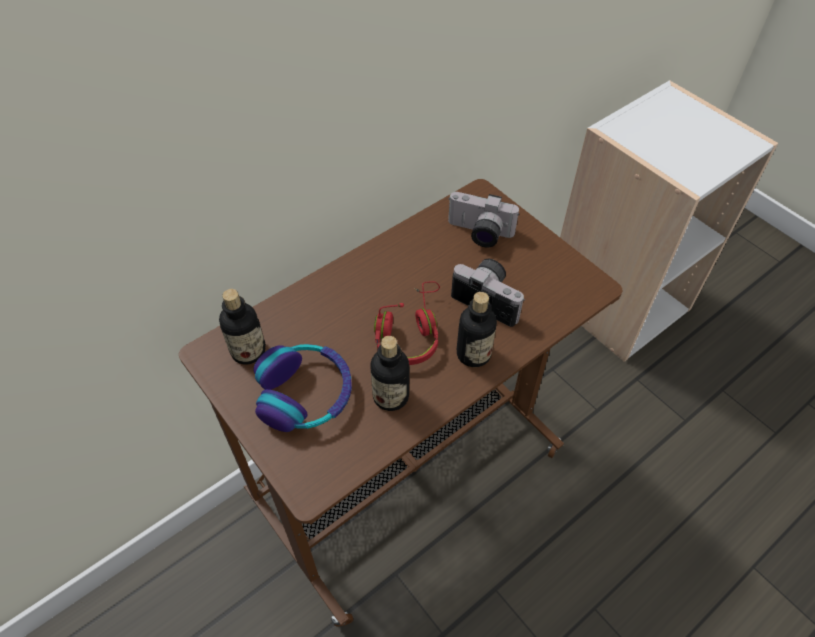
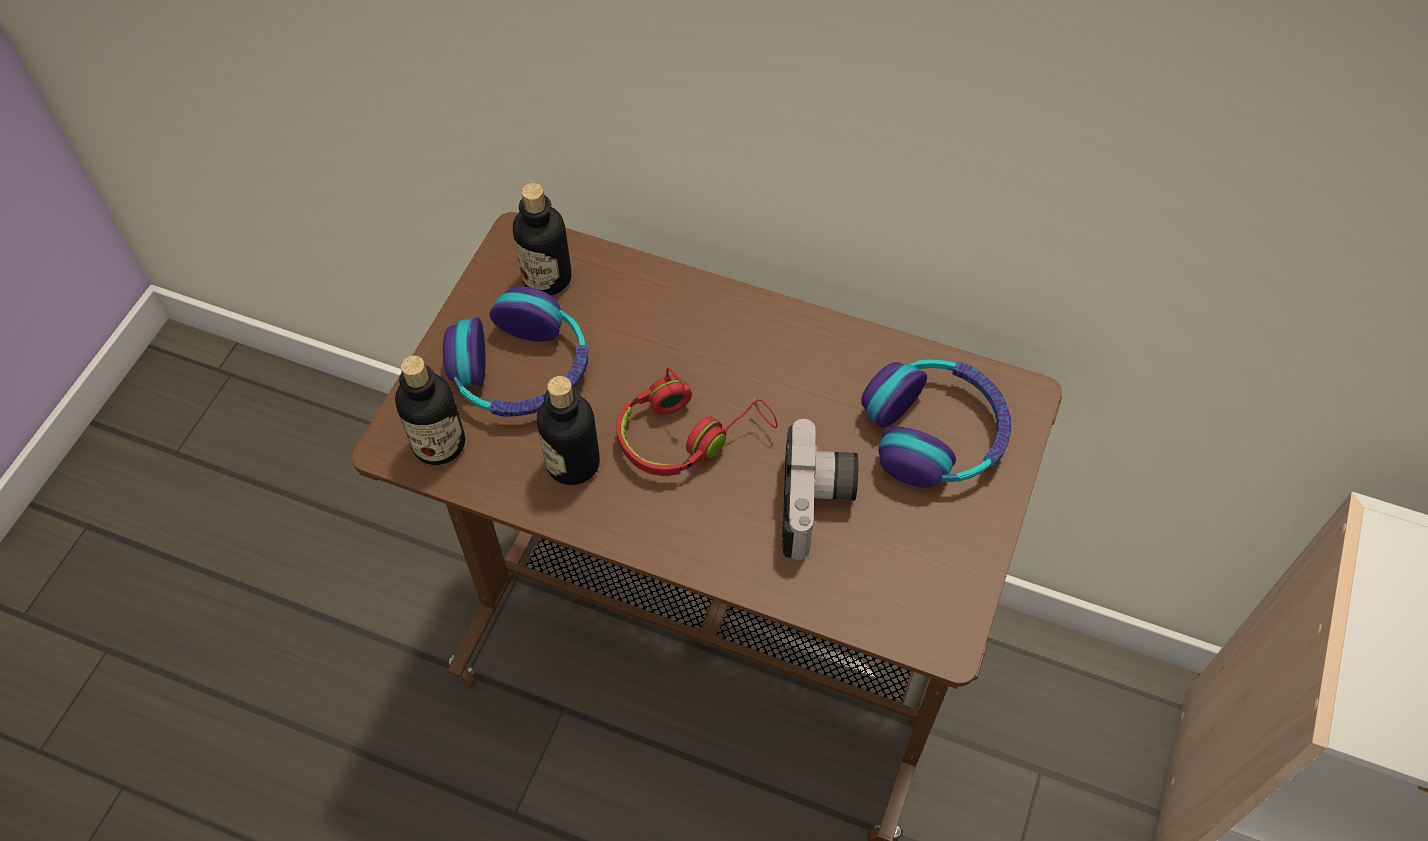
camera: 60 degrees right, 5 degrees up
(473, 354) = (702, 528): bottle -> bottle (439, 444)
(478, 234) = (935, 433): camera -> headphones

